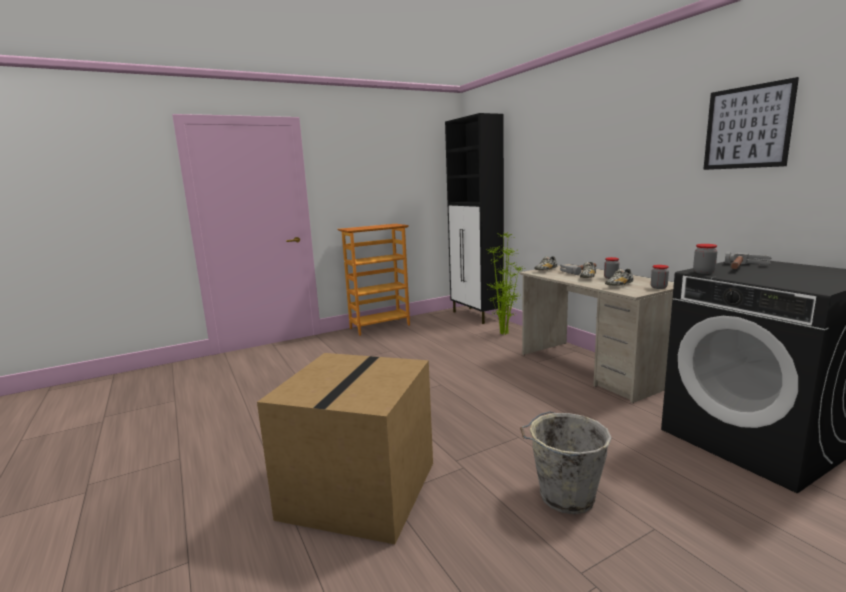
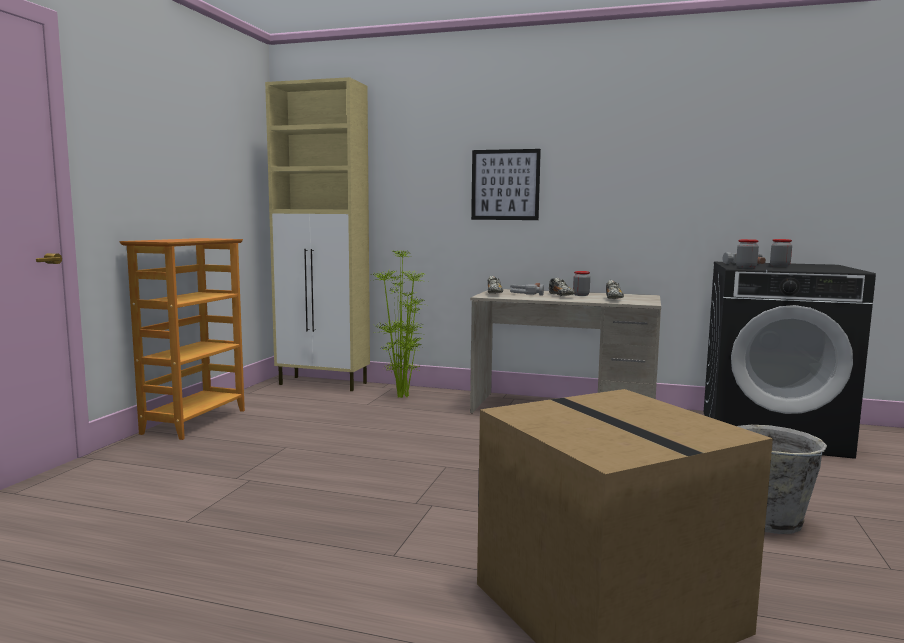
camera: 45 degrees left, 5 degrees down
(476, 316) = (324, 384): black cabinet -> beige cabinet
(658, 287) = (648, 298): jar -> jar (779, 266)
(747, 127) = (710, 134): picture -> picture (505, 185)

